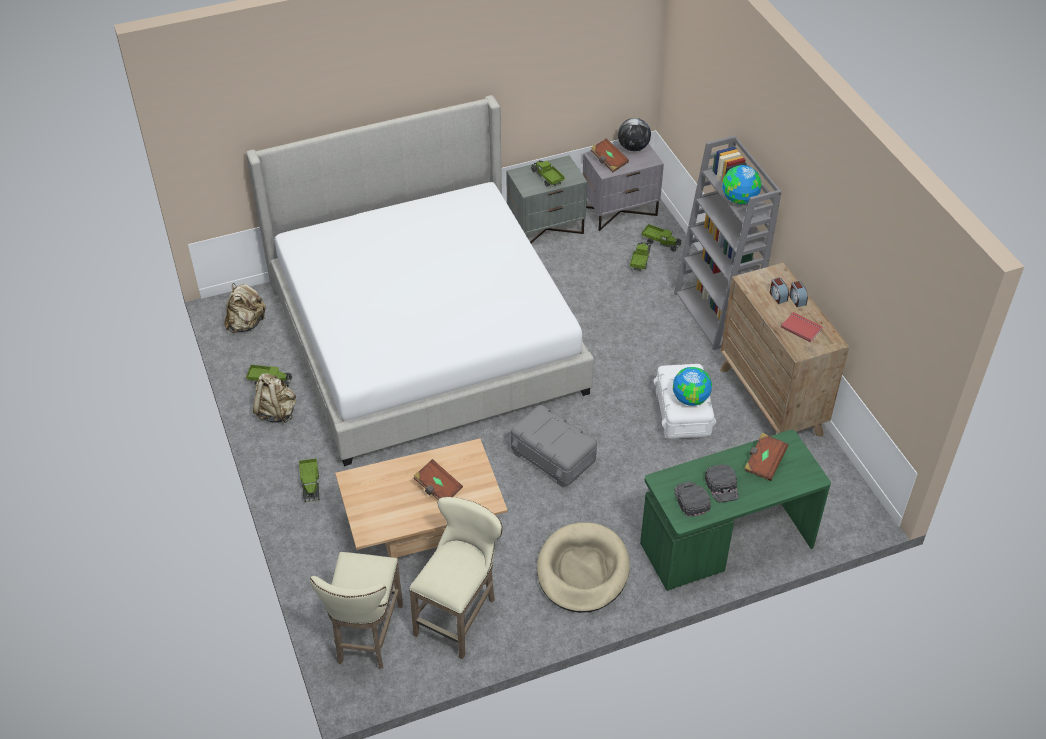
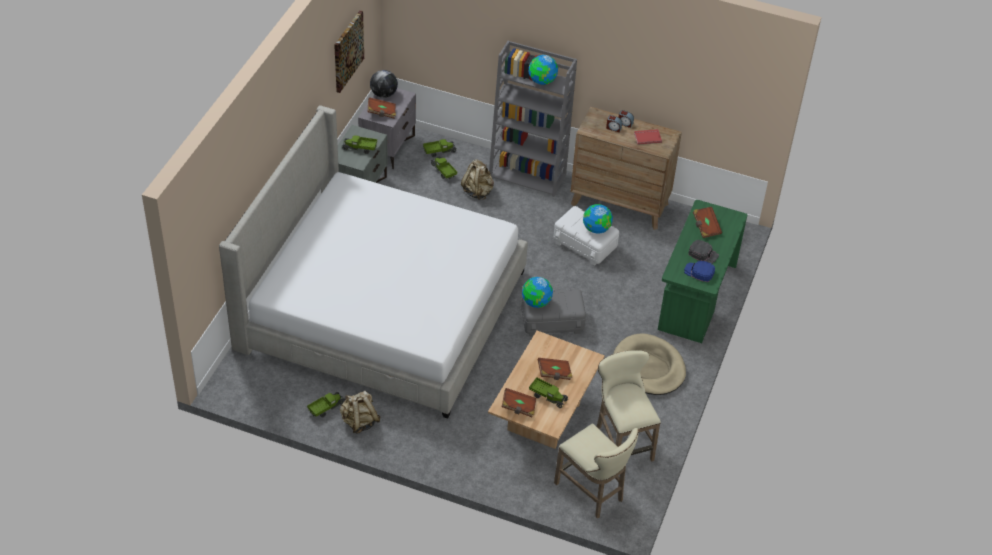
camera: 50 degrees left, 0 degrees up
(246, 324) = (256, 386): beige backpack -> beige backpack (478, 191)
(311, 484) = (443, 444): toy truck -> toy truck (548, 396)
(363, 491) = (518, 407): none -> brown book
(537, 421) = (536, 302): none -> globe
(573, 62) = (347, 51): none -> picture
(691, 499) = (699, 272): black cap -> blue cap

